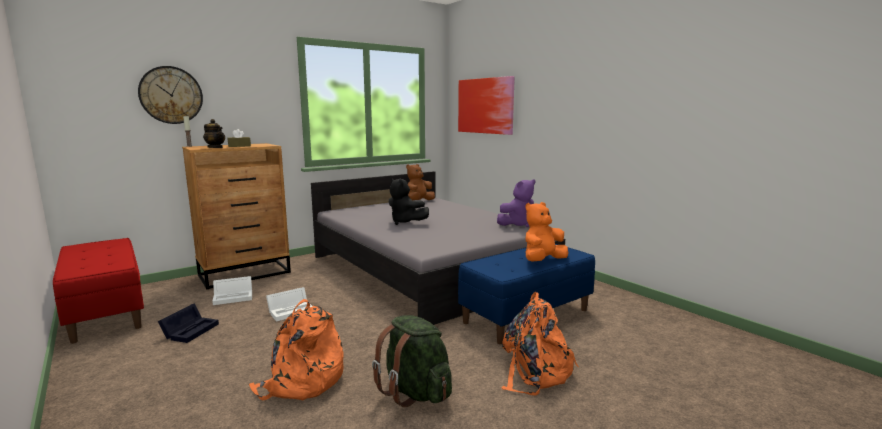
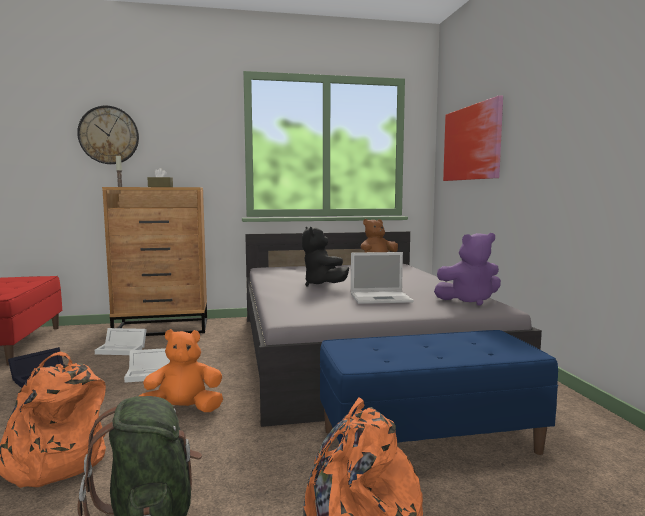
camera: 25 degrees right, 5 degrees down
(215, 148) = (132, 186): teapot -> none
(463, 228) = (382, 298): none -> laptop
(543, 261) = (451, 354): orange plush toy -> orange plush toy (183, 410)

